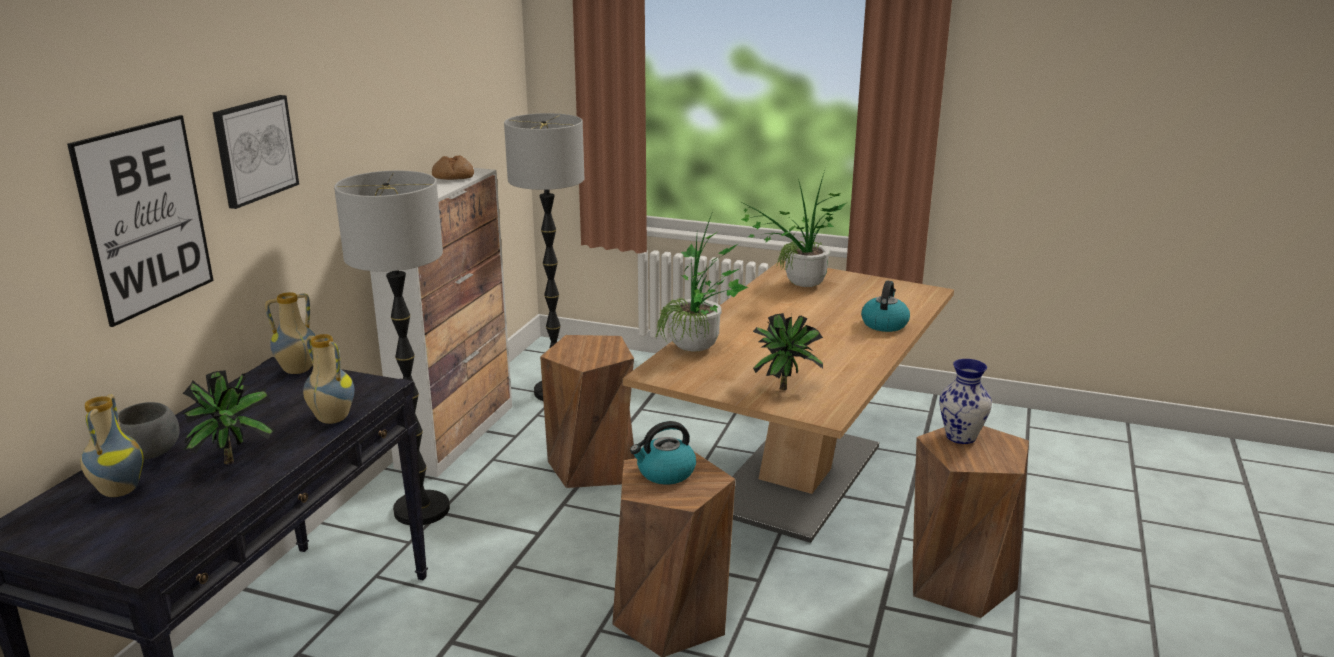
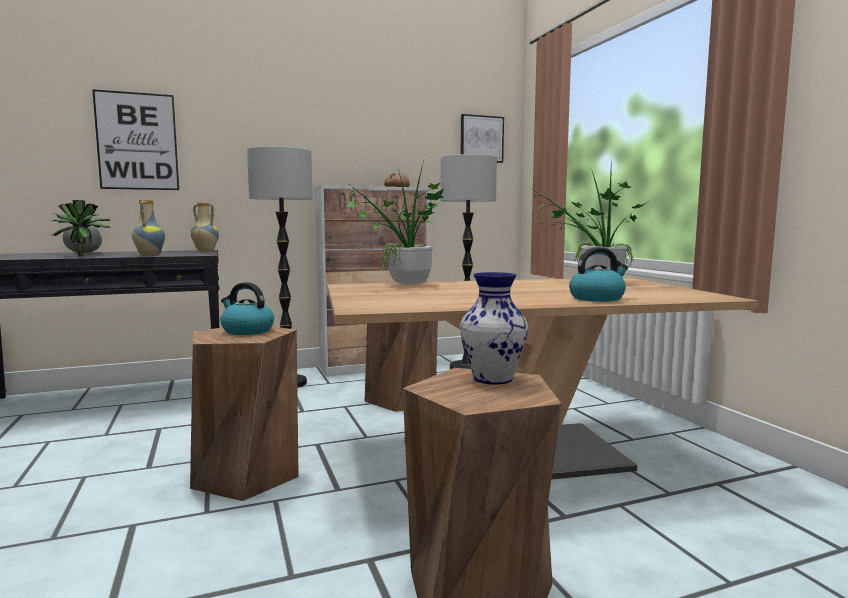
camera: 50 degrees right, 15 degrees down
(118, 490) = (39, 254): vase -> none
(254, 150) = (229, 129): picture -> picture (481, 139)
(785, 387) = (391, 299): potted plant -> none

